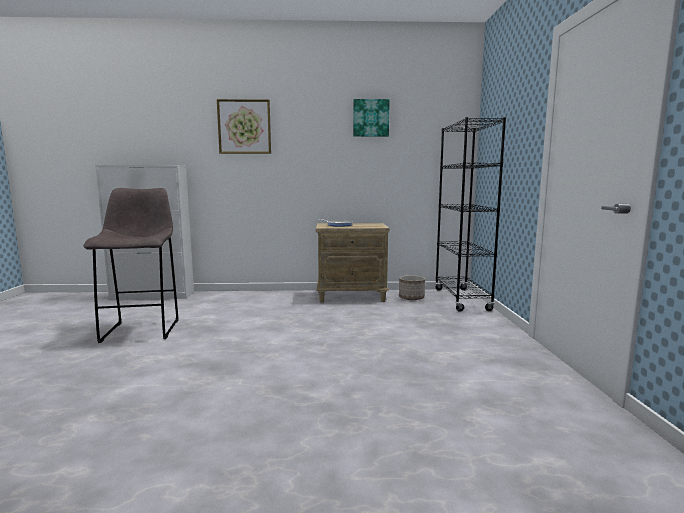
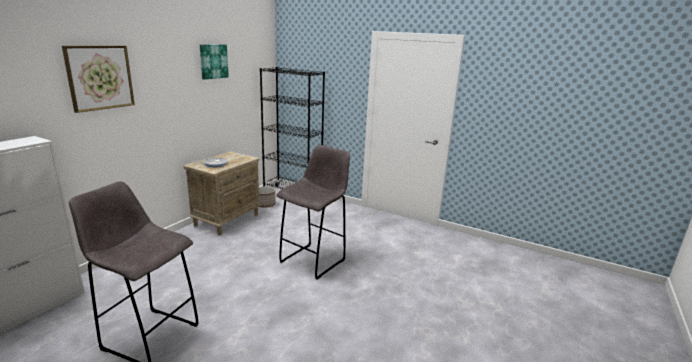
camera: 60 degrees left, 10 degrees up
(336, 349) = (314, 260): none -> grey stool

